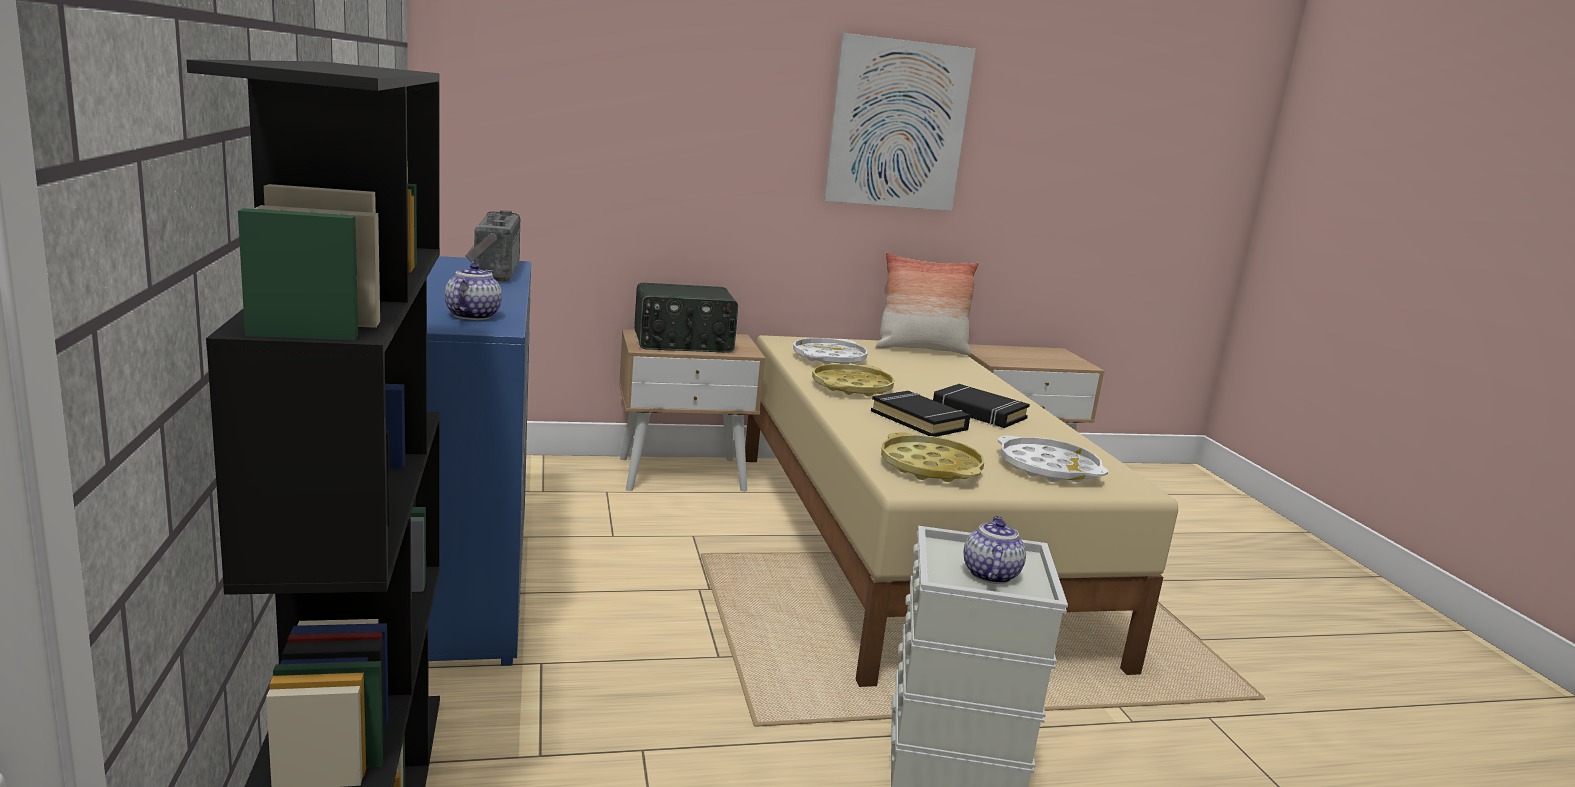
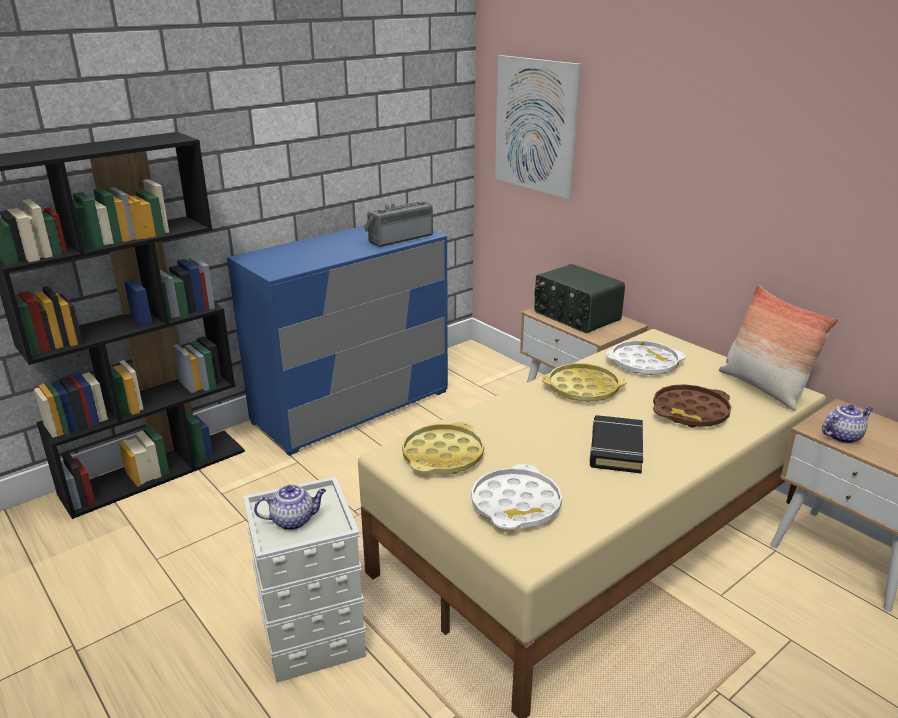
camera: 65 degrees right, 10 degrees up
(473, 315) = (291, 263): teapot -> teapot (843, 436)
(898, 125) = (790, 159): picture -> picture (535, 126)
(919, 420) = (547, 430): black book -> none
(938, 376) = (690, 412): none -> brown tray

